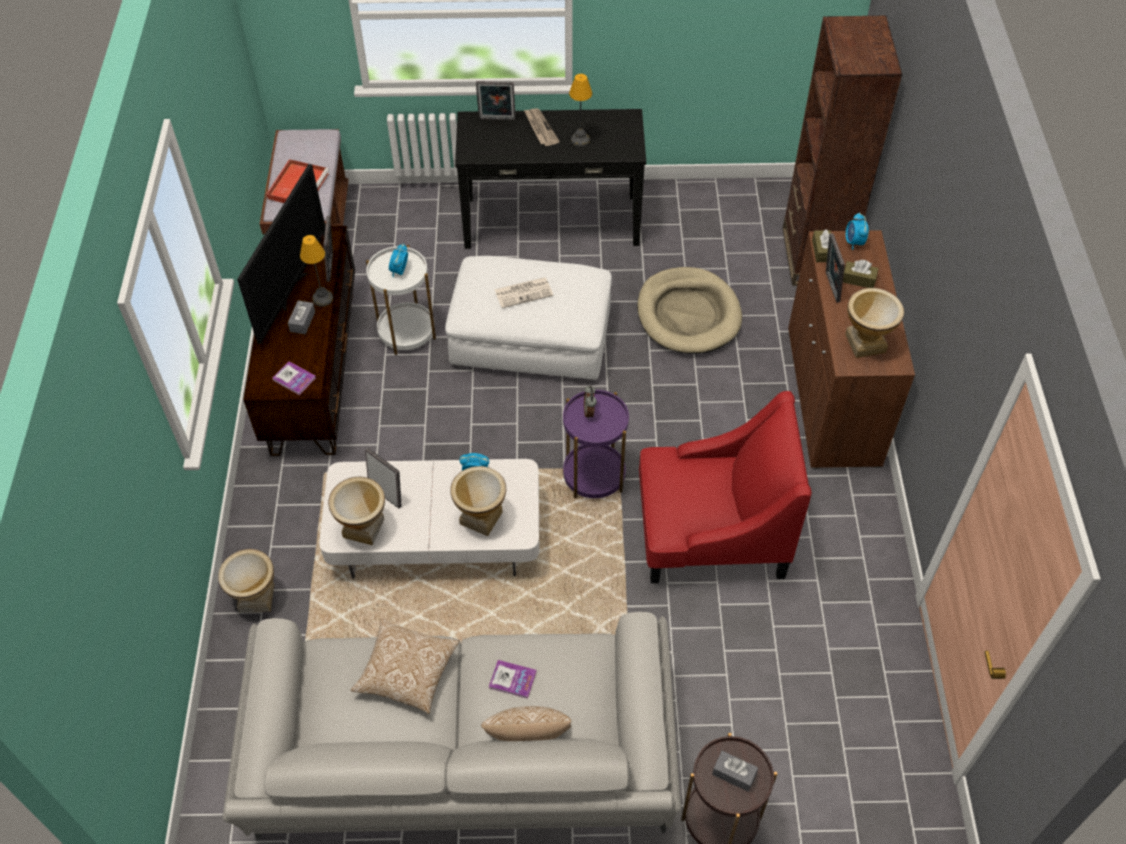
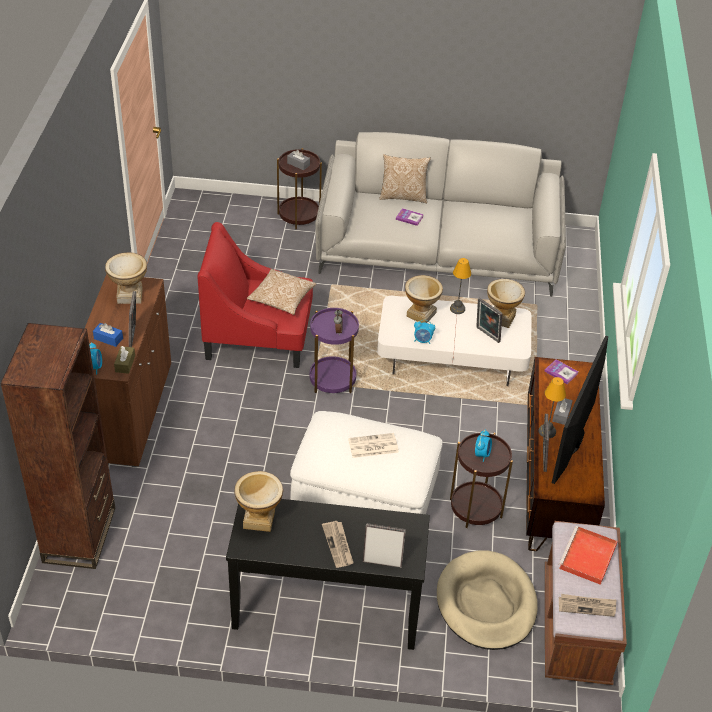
camera: 175 degrees left, 10 degrees down
(256, 598) = (573, 337): vase -> vase (259, 519)
(306, 146) = (587, 606): none -> newspaper
(407, 332) = (475, 508): white side table -> brown side table
(407, 673) = (470, 227): pillow -> pillow (281, 299)
(580, 139) = (300, 526): table lamp -> table lamp (457, 309)
(688, 314) = (220, 492): beige dog bed -> beige dog bed (486, 603)
(858, 279) = (108, 338): brown tissue box -> blue tissue box

